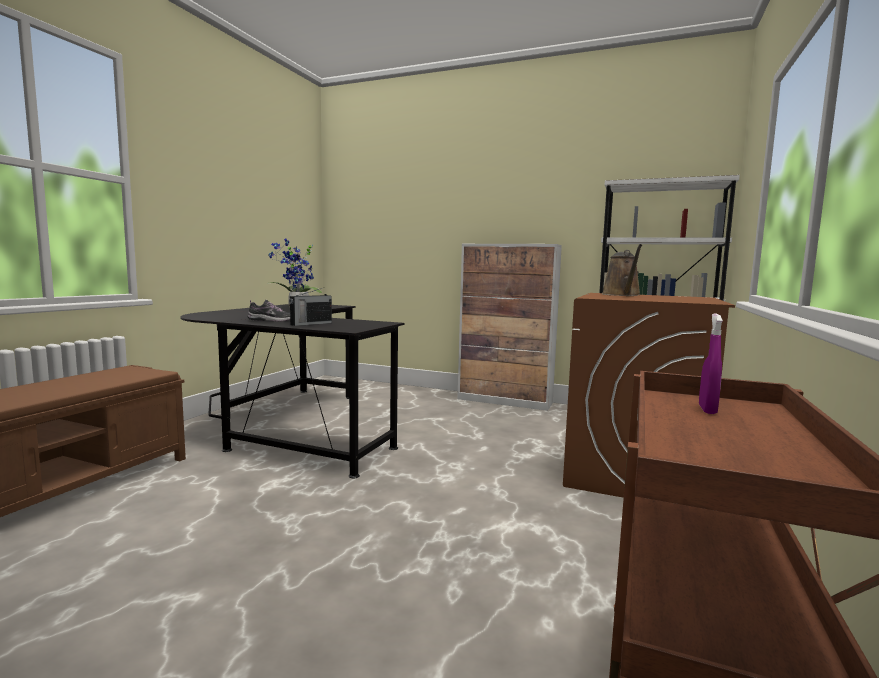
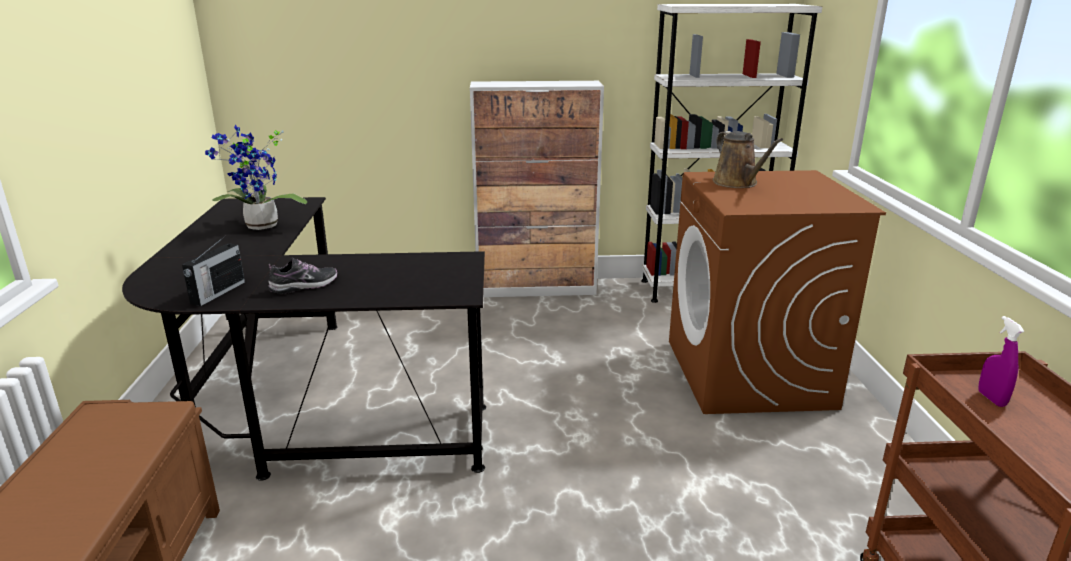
camera: 25 degrees left, 15 degrees up
(310, 324) = (379, 286): radio -> radio (217, 293)

